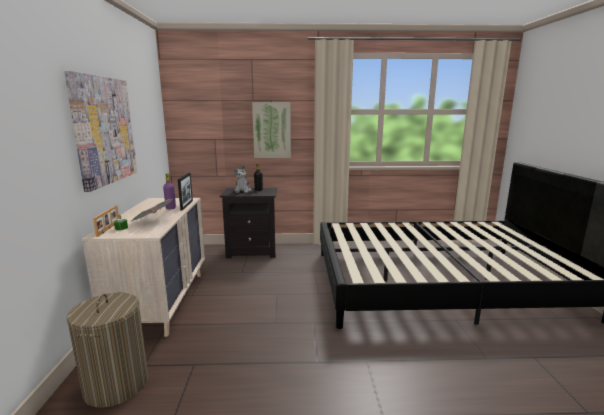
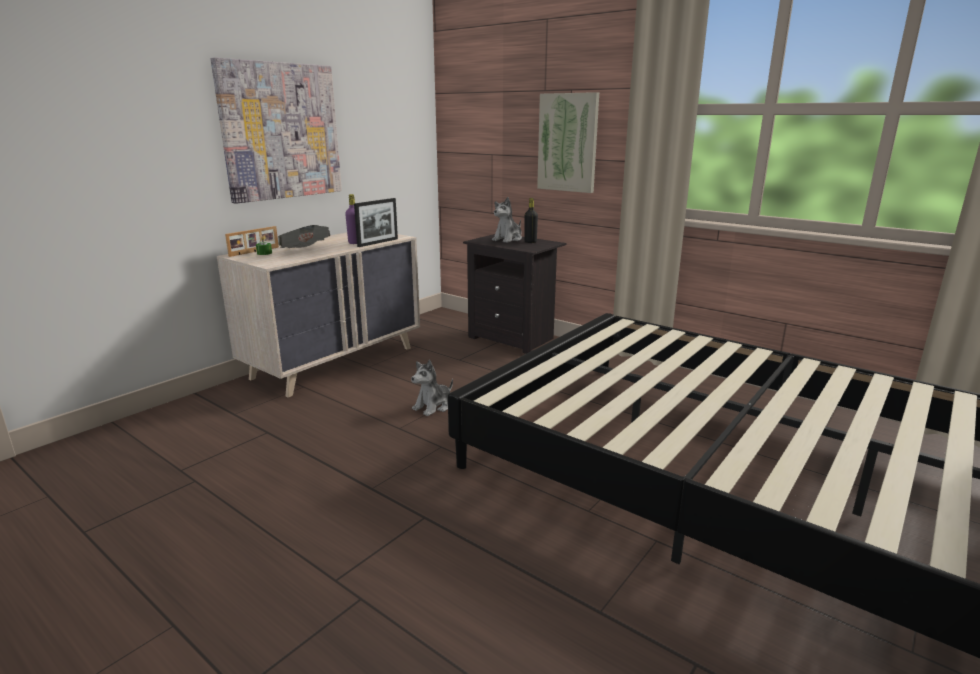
camera: 40 degrees right, 5 degrees up
(116, 384) = (195, 420): laundry basket -> none
(272, 303) = (433, 406): none -> plush toy

